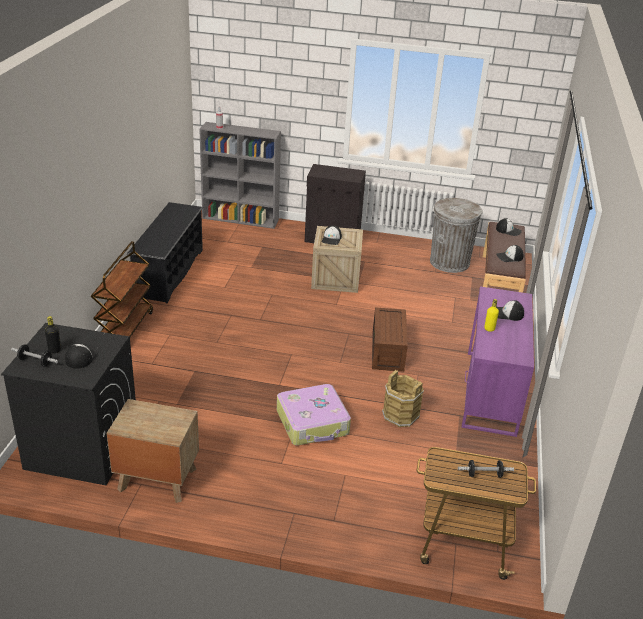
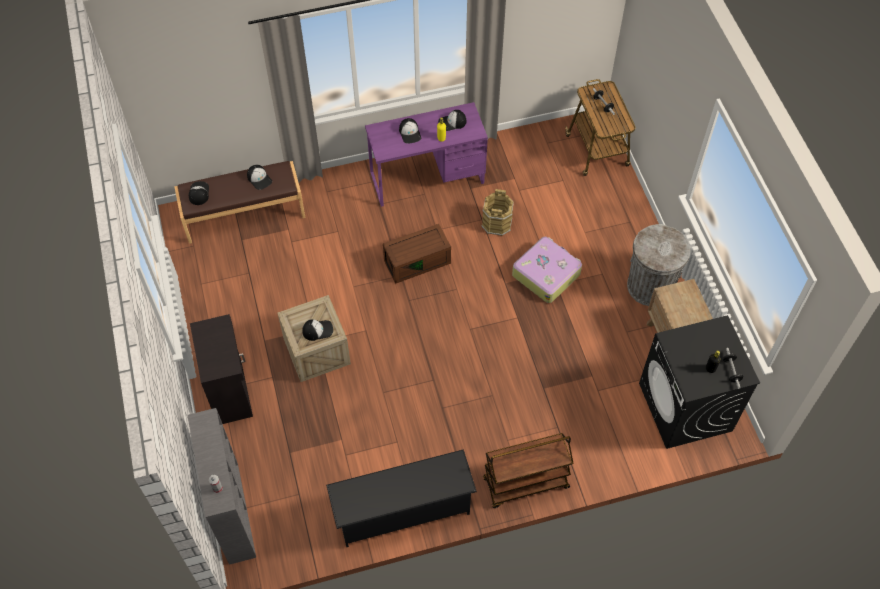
camera: 115 degrees left, 25 degrees up
(81, 356) = (702, 346): cap -> cap (452, 122)
(449, 262) = (221, 267): grey trash can -> grey trash can (650, 286)

